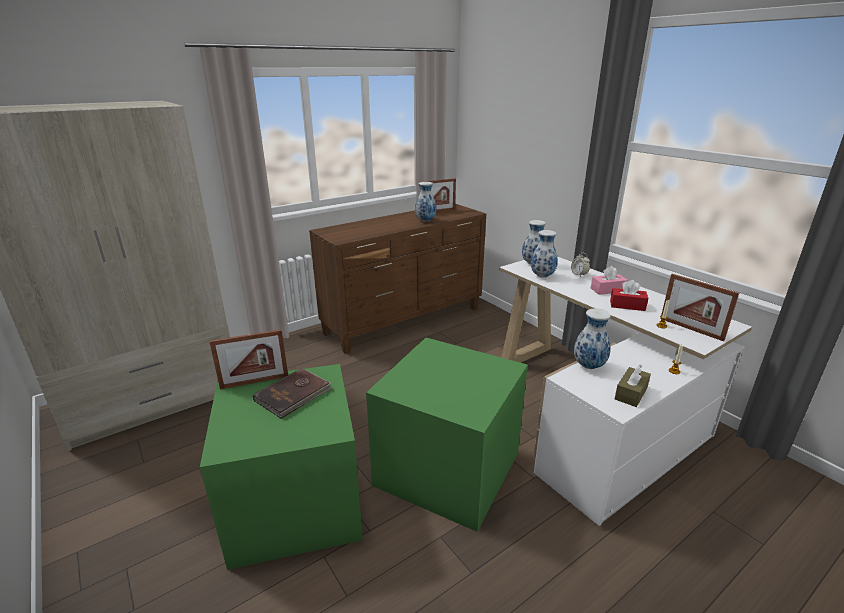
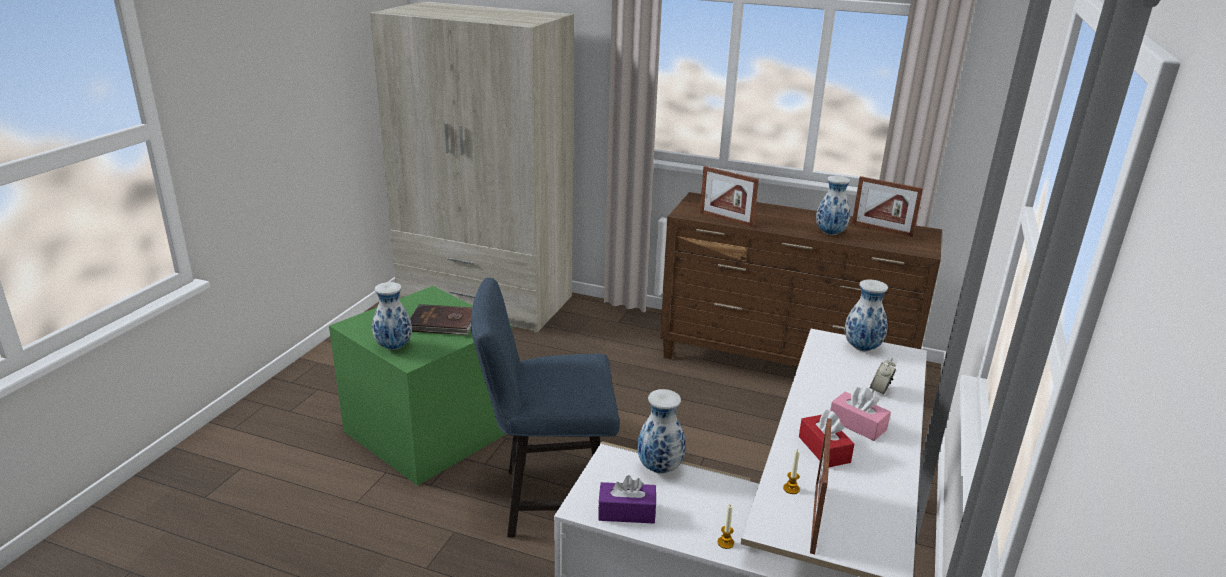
camera: 55 degrees right, 0 degrees up
(254, 382) = (445, 300): picture frame -> picture frame (726, 219)
(445, 469) = (547, 501): green storage box -> blue chair
(542, 276) = (827, 365): vase -> vase (393, 347)
(631, 393) = (627, 512): brown tissue box -> purple tissue box

